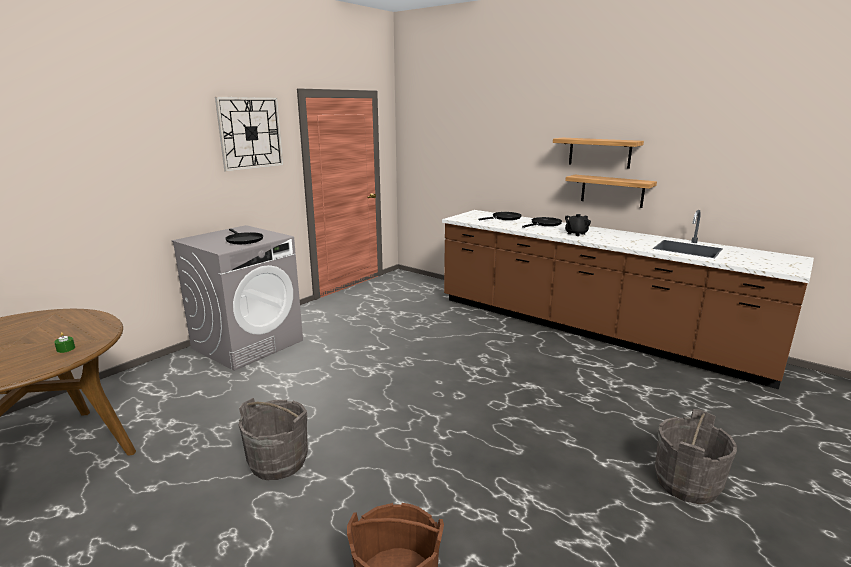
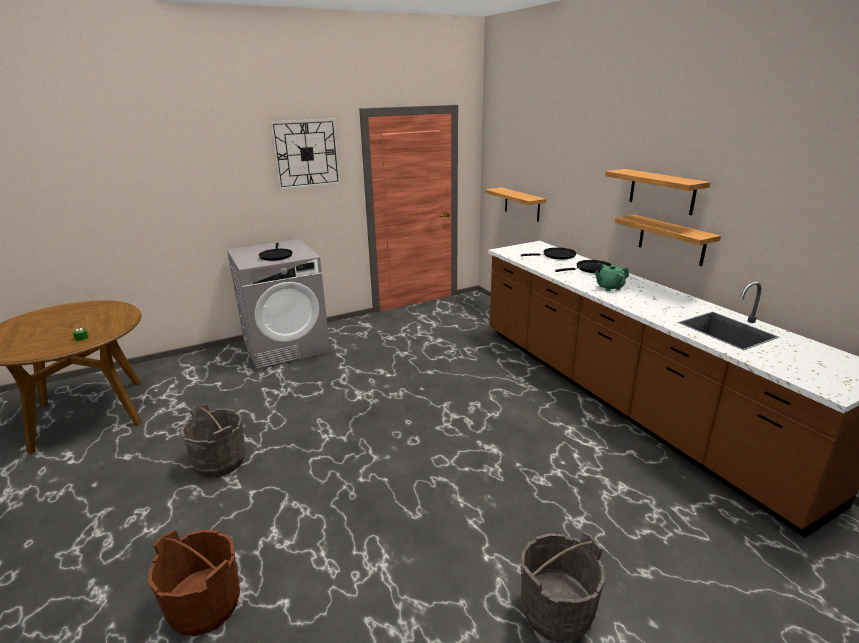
camera: 25 degrees right, 5 degrees up
(450, 179) = (522, 204): none -> shelf
(576, 234) = (609, 287): black teapot -> green teapot

